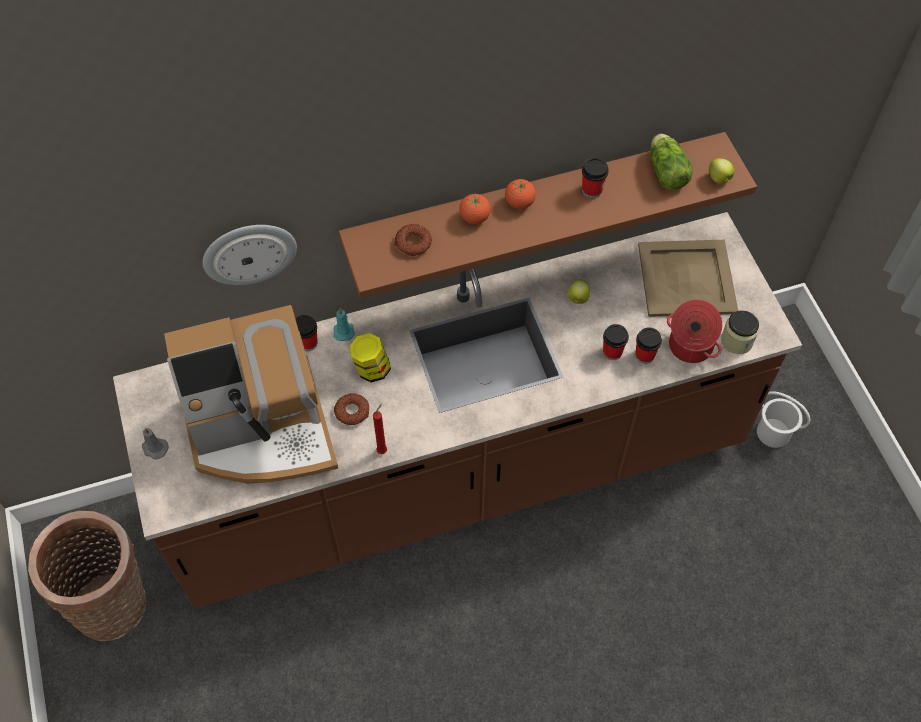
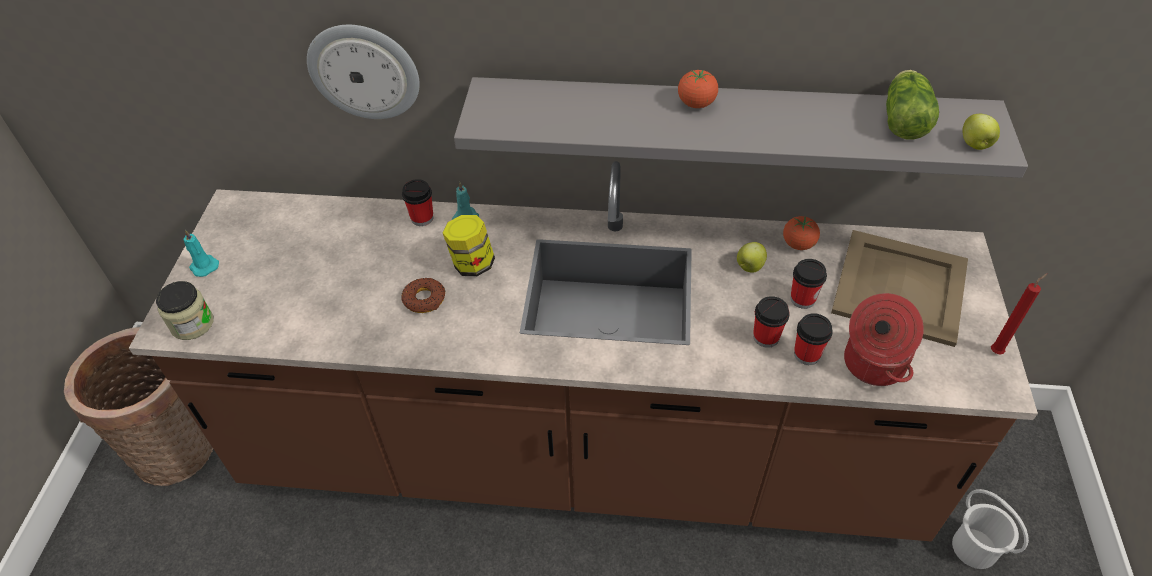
camera: 25 degrees right, 10 degrees down
(154, 448) = (203, 266): grey candle -> turquoise candle
(262, 430) = (319, 285): coffee machine -> none
(383, 450) = (432, 350): red candle -> red candle (997, 351)
(413, 243) = (546, 109): donut -> none
(474, 217) = (633, 104): tomato -> tomato (798, 244)
(535, 202) = (726, 125): brown shelf -> grey shelf
(592, 190) = (794, 114): cup -> cup (802, 299)
(736, 341) = (941, 378): jar -> jar (192, 324)

